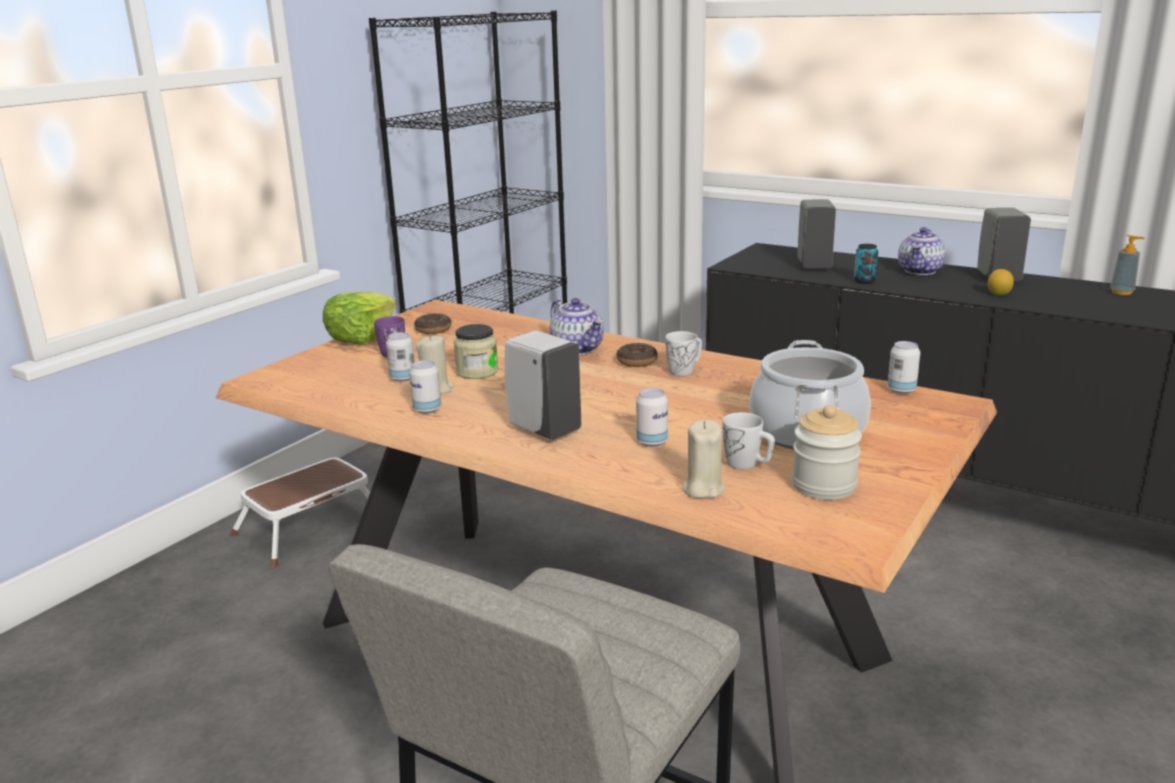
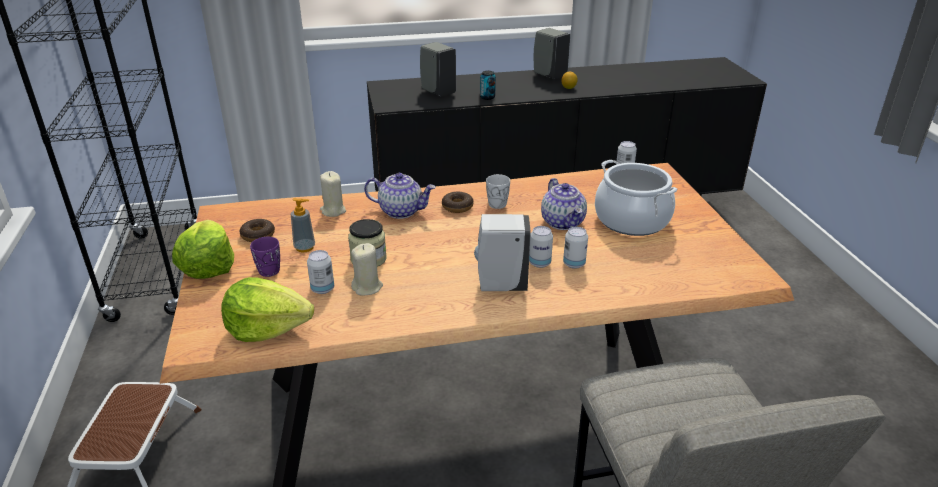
camera: 45 degrees left, 10 degrees up
(318, 387) = (267, 328): none -> lettuce
(427, 410) = (395, 307): can -> can (539, 263)
(702, 489) = (652, 282): beige candle -> beige candle (333, 211)
(747, 464) = (643, 255): white mug -> none
(824, 486) = (695, 251): jar -> none
(920, 271) = (503, 81): teapot -> teapot (563, 222)
(1121, 292) = (617, 70): soap dispenser -> soap dispenser (305, 247)

